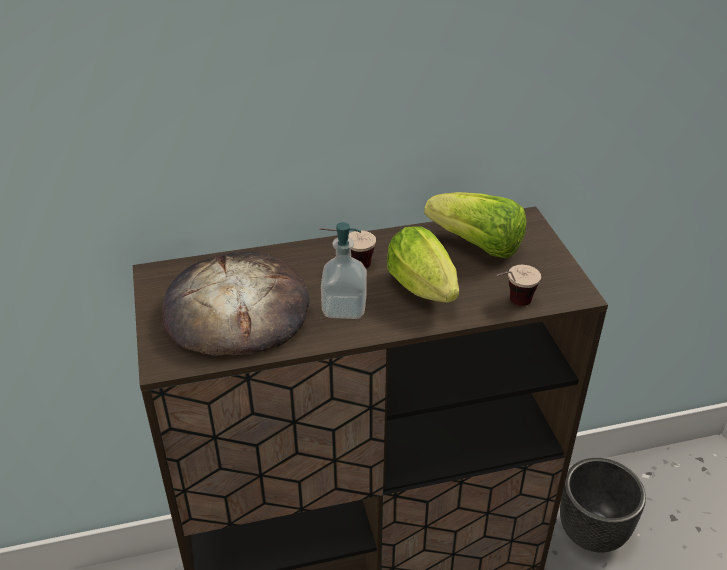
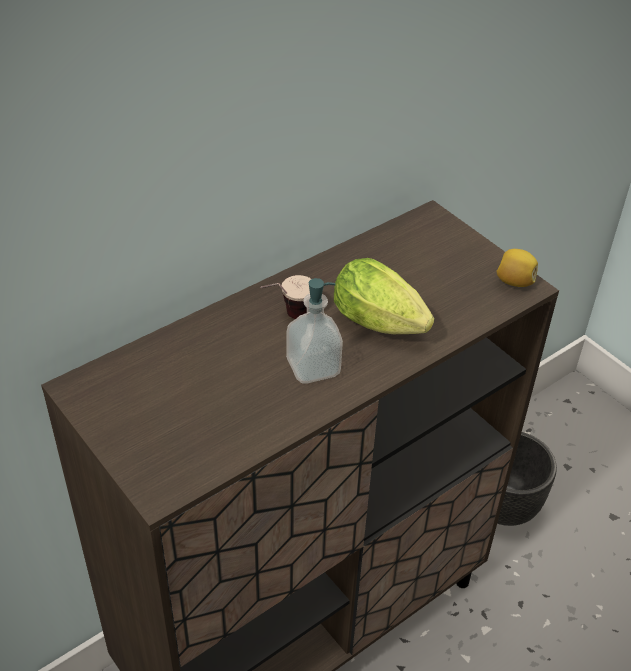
camera: 25 degrees left, 5 degrees up
(237, 310) = (200, 404): bread -> none
(477, 245) = (402, 259): lettuce -> none
(511, 305) = (474, 316): cup -> none
(568, 287) = (514, 281): none -> lemon

